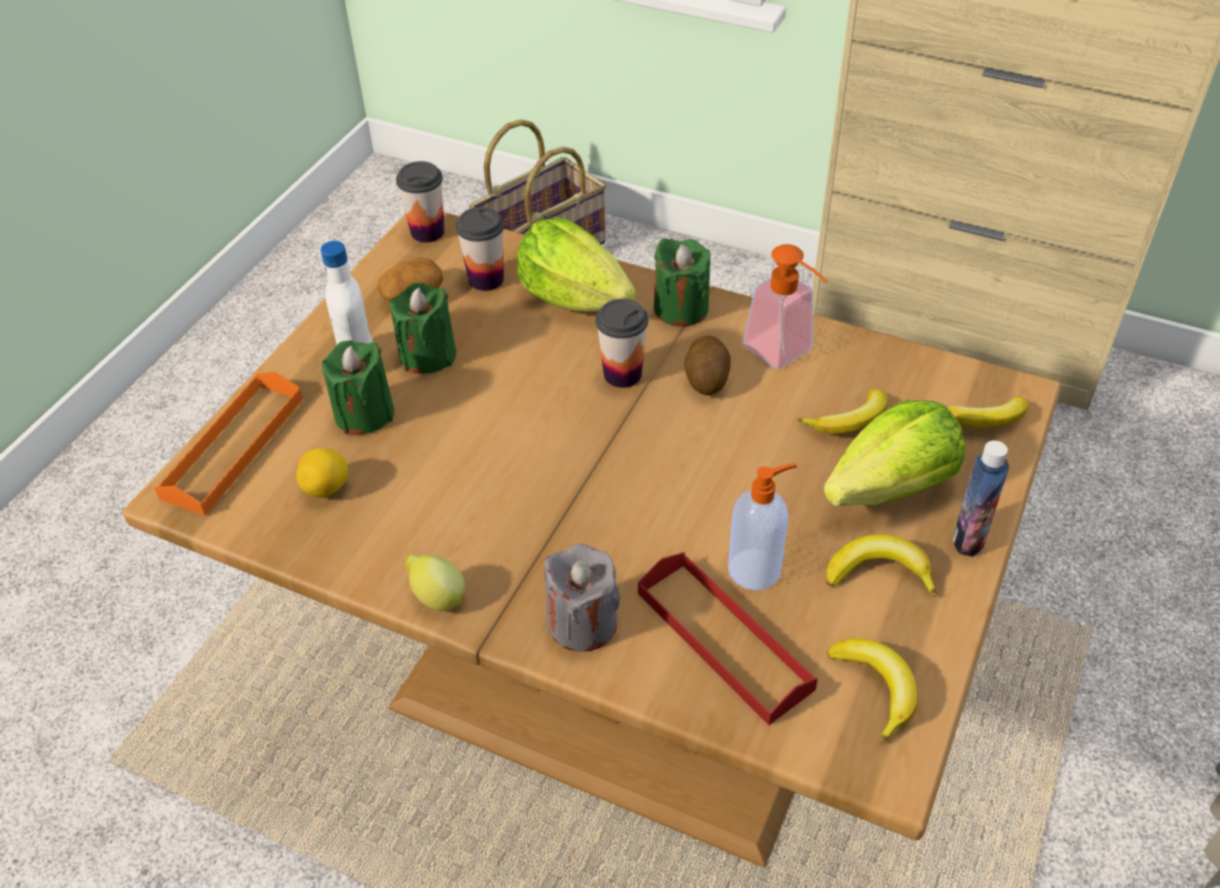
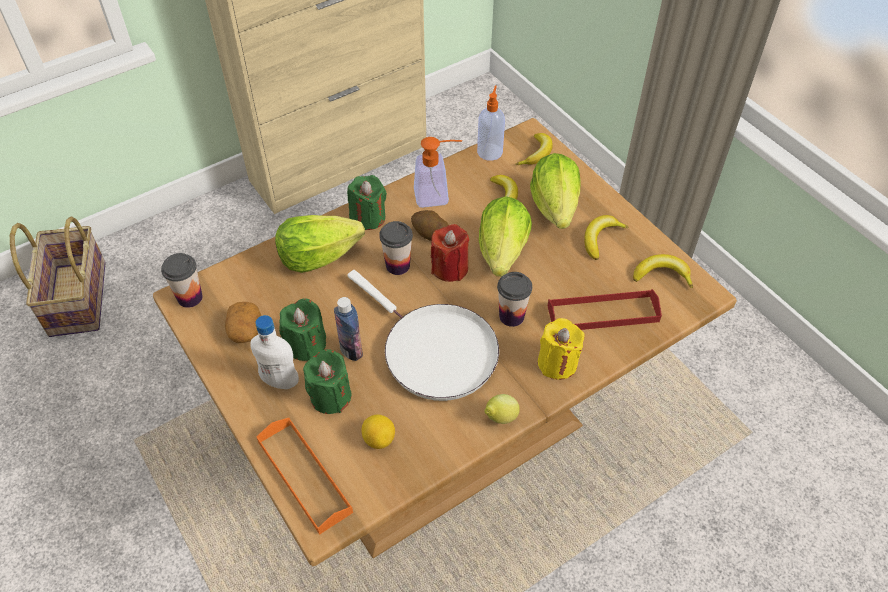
camera: 60 degrees left, 5 degrees up
(486, 279) = (263, 289): cup -> cup (511, 316)
(504, 477) = (434, 351): none -> white frying pan
(582, 623) = (557, 363): grey candle -> yellow candle
(663, 426) = (450, 268): none -> red candle
(744, 468) = (503, 252): none -> lettuce
(756, 569) = (569, 280): soap dispenser -> soap dispenser (490, 151)
(969, 538) = (601, 199): bottle -> bottle (351, 350)

